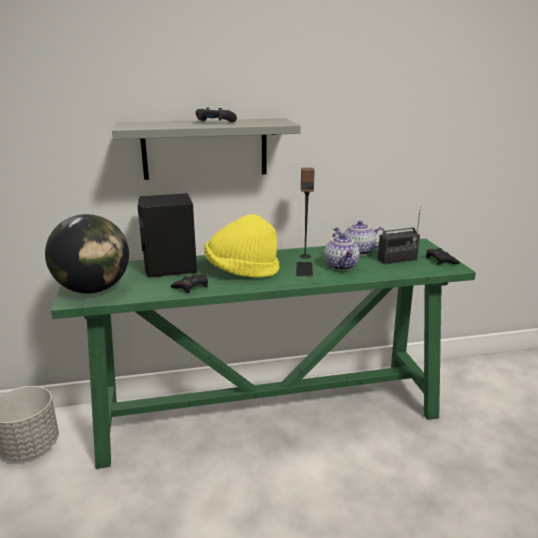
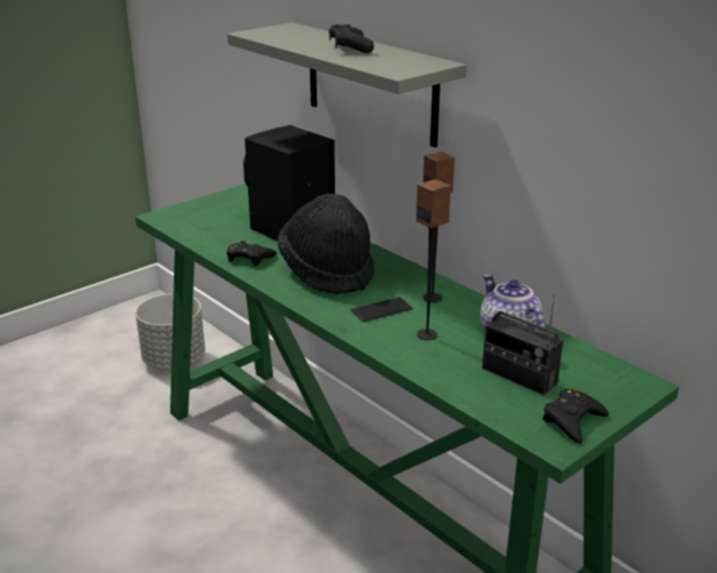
camera: 60 degrees right, 5 degrees up
(93, 289) = (195, 215): globe -> none
(241, 271) = (327, 271): yellow hat -> black hat
(342, 266) = (427, 334): teapot -> speaker

